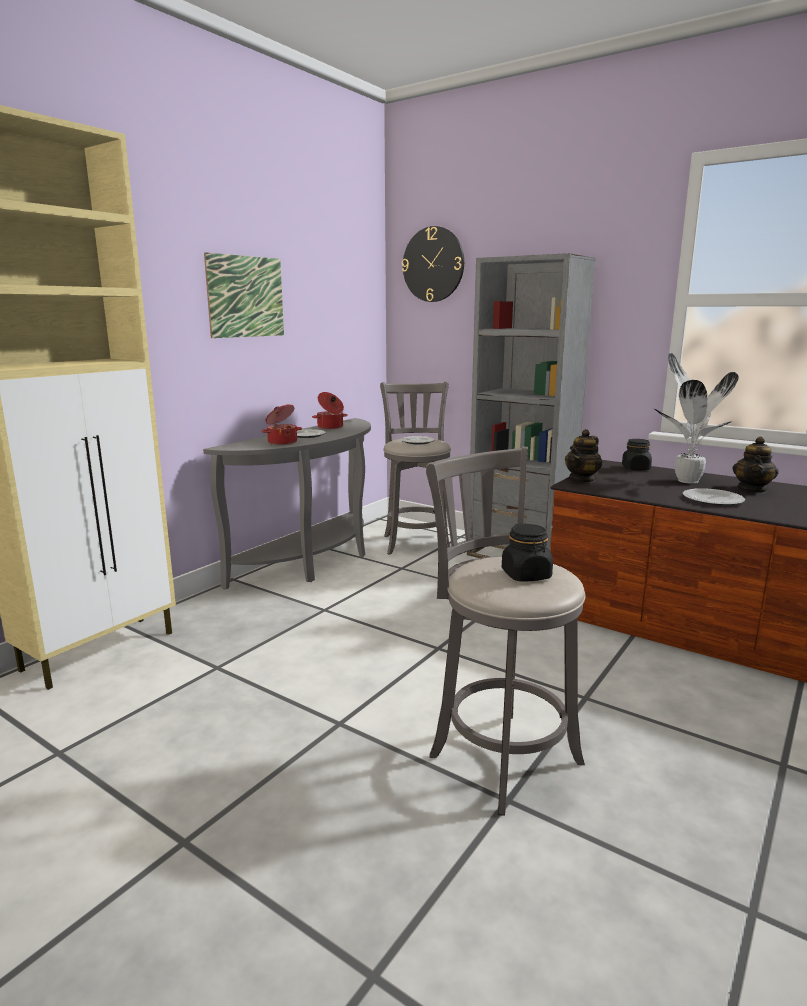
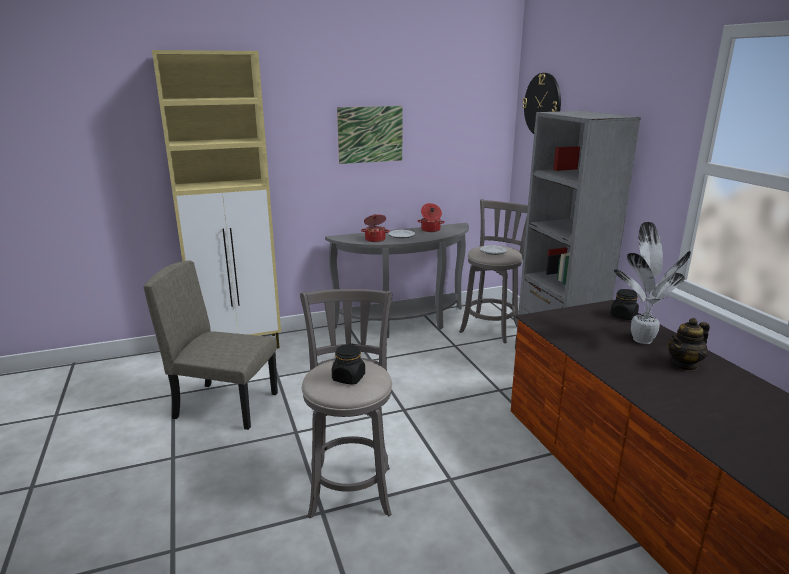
camera: 35 degrees right, 5 degrees up
(183, 731) = (227, 405): none -> beige chair
(582, 479) = (551, 315): teapot -> none
(713, 500) = (620, 363): plate -> none

